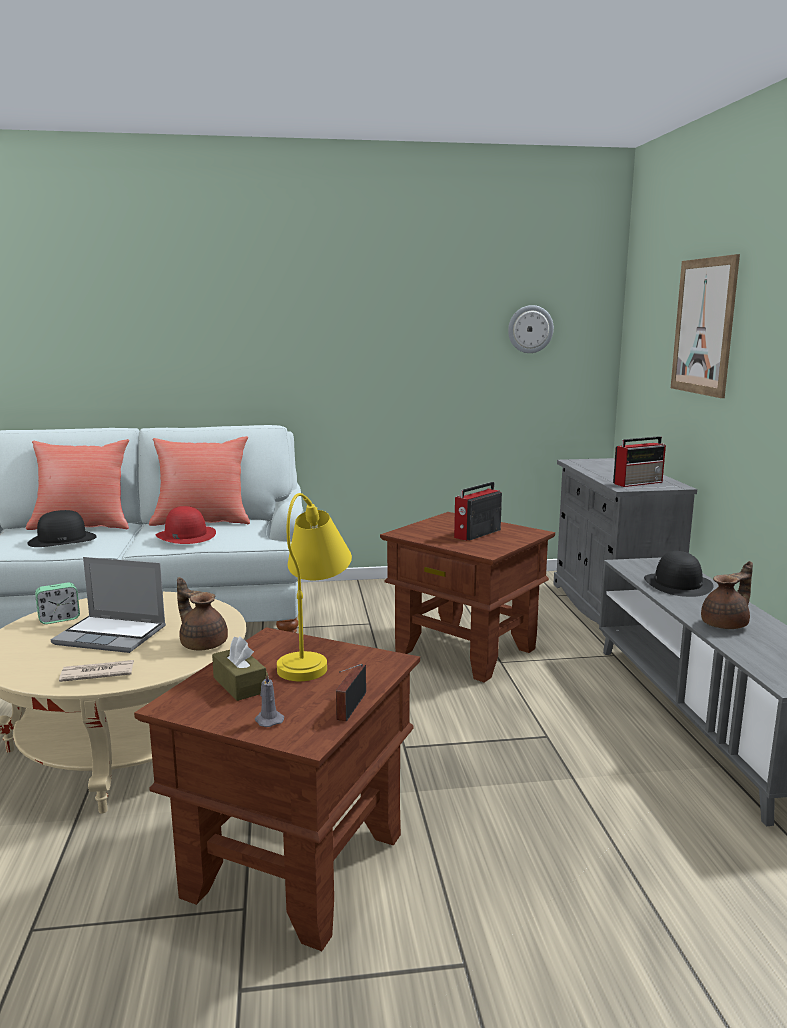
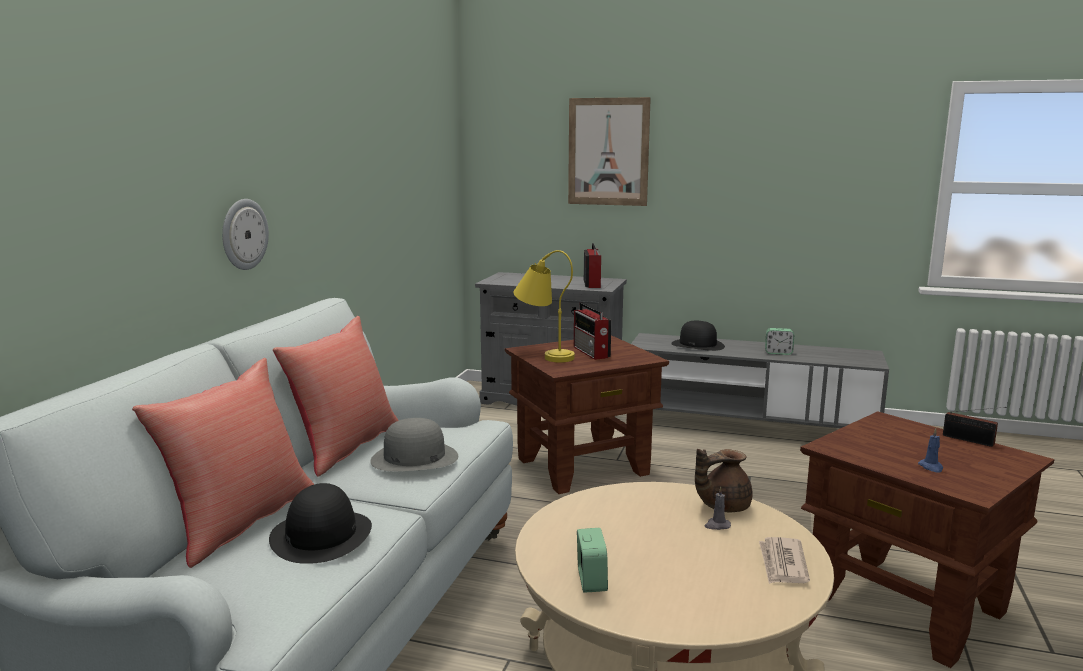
camera: 65 degrees left, 0 degrees up
(112, 635) = (672, 550): laptop -> none
(185, 535) = (414, 458): red hat -> grey hat
(239, 685) = (931, 467): brown tissue box -> blue candle
(268, 720) = (996, 465): grey candle -> grey candle (717, 525)
(315, 655) = (872, 438): yellow table lamp -> yellow table lamp (543, 354)
(530, 329) = (425, 158): wall clock -> wall clock (243, 234)
(726, 624) = (778, 353): brown teapot -> alarm clock

